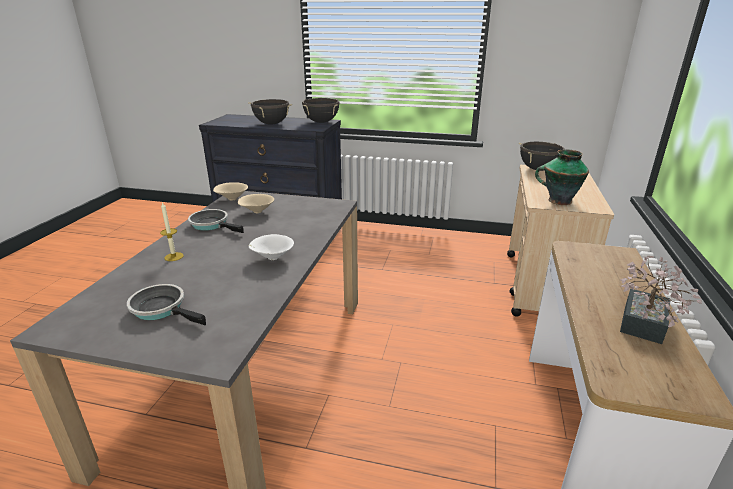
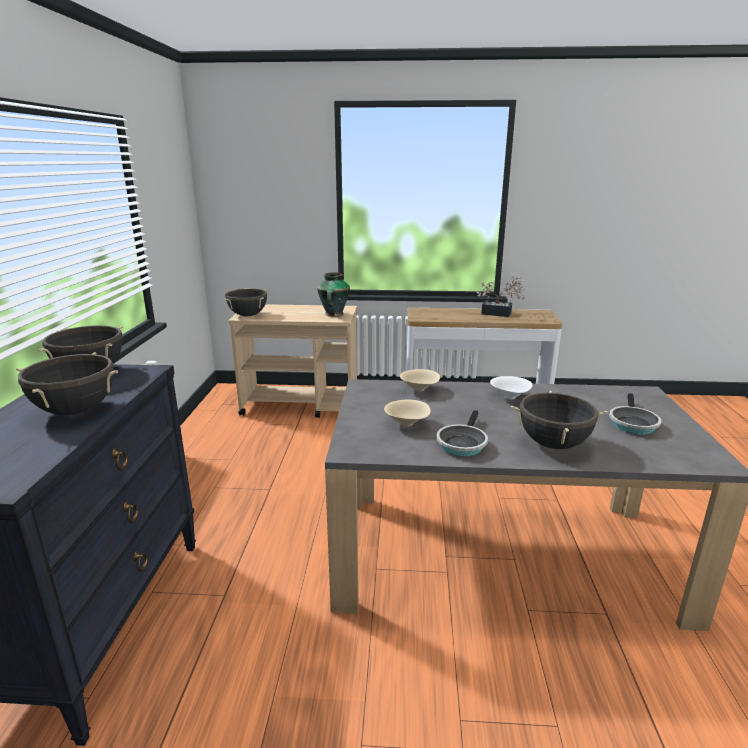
camera: 100 degrees left, 5 degrees down
(174, 256) = (553, 444): candle -> black cooking pot
(231, 199) = (369, 451): beige bowl -> beige bowl (420, 390)

